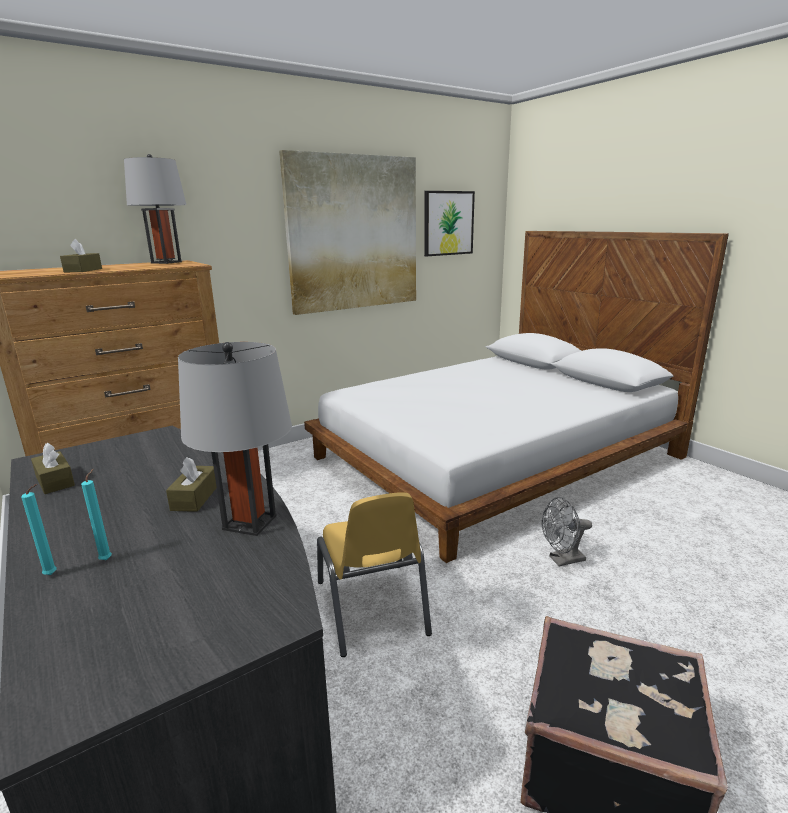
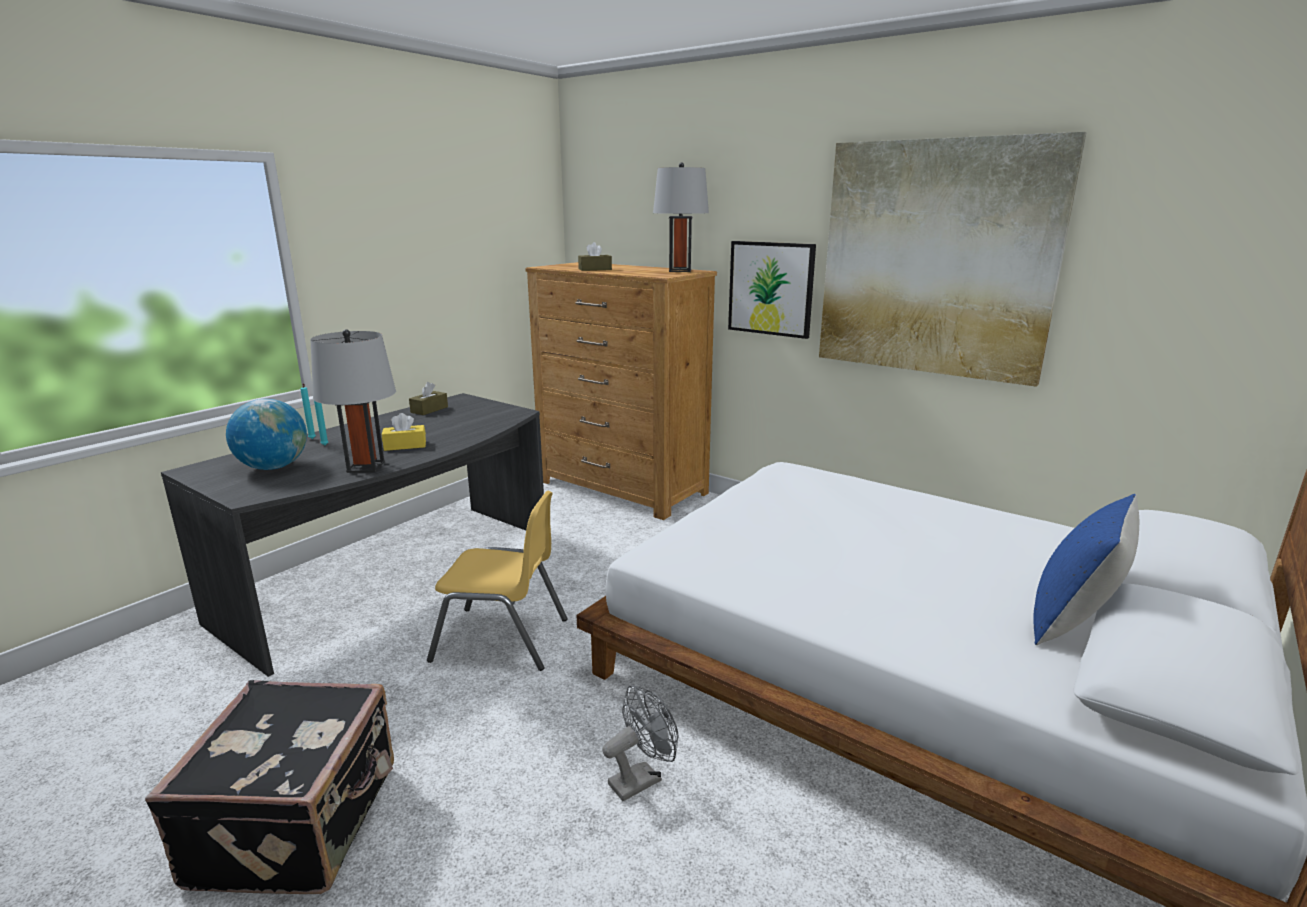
camera: 70 degrees right, 0 degrees up
(161, 603) = (273, 467): none -> globe
(195, 497) = (405, 445): brown tissue box -> yellow tissue box
(372, 607) = (501, 639): yellow chair -> yellow chair turned 135 degrees counterclockwise
(448, 223) = (1166, 256): picture -> picture (771, 288)
(561, 381) = (1073, 622): none -> blue pillow
(562, 560) = (641, 778): grey fan -> grey fan turned 90 degrees clockwise

